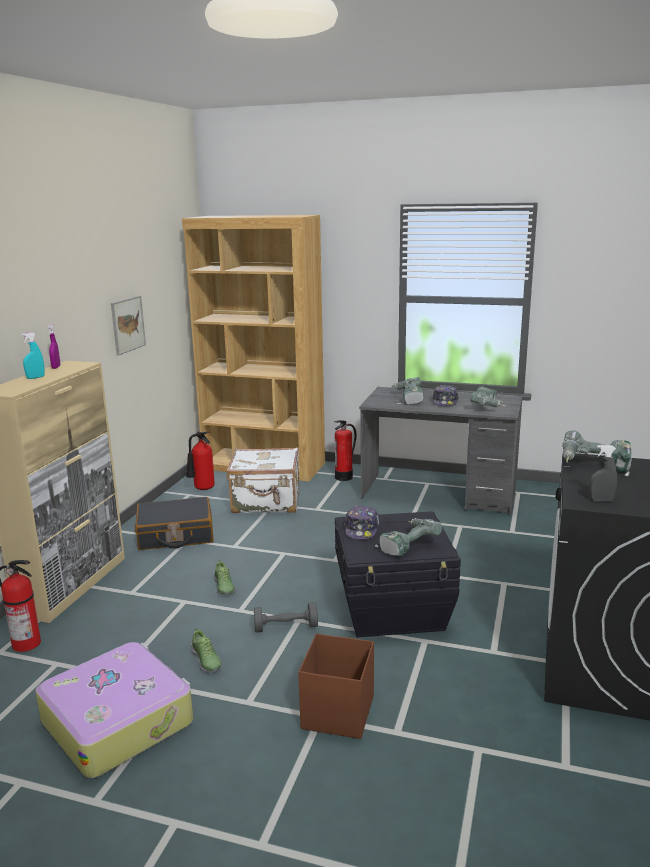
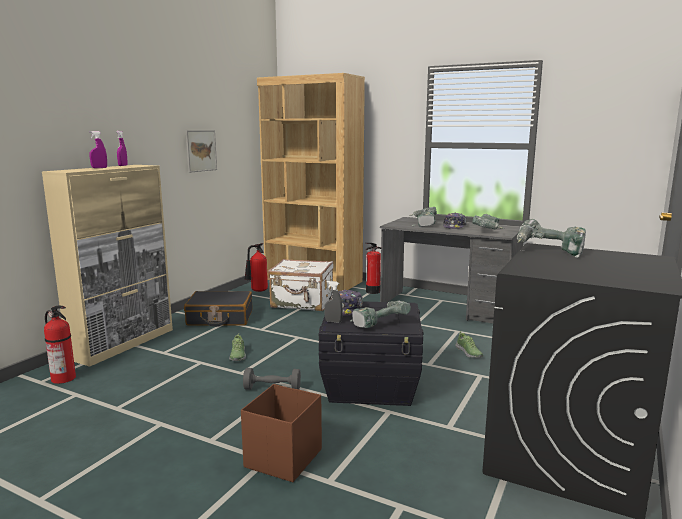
camera: 10 degrees right, 5 degrees down
(35, 377) = (99, 168): turquoise spray bottle -> purple spray bottle
(118, 721) = (97, 441): suitcase -> none
(206, 661) = (193, 405): shoe -> shoe (469, 353)
(601, 500) = (540, 270): grey spray bottle -> grey spray bottle (333, 321)

